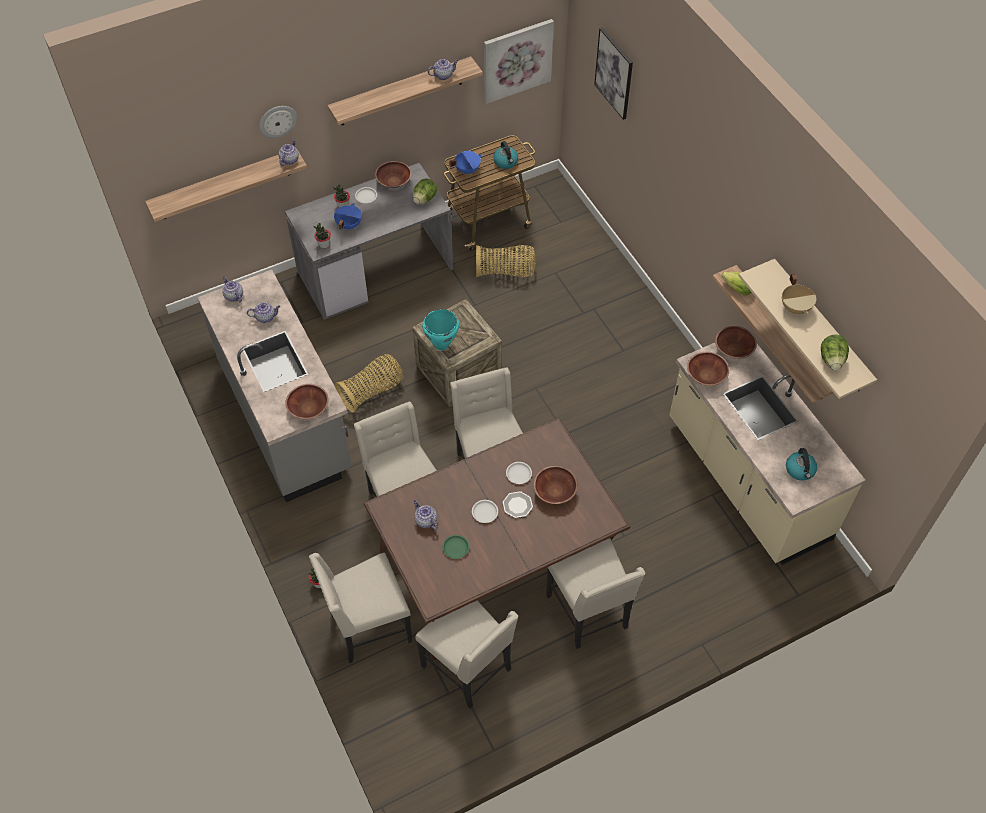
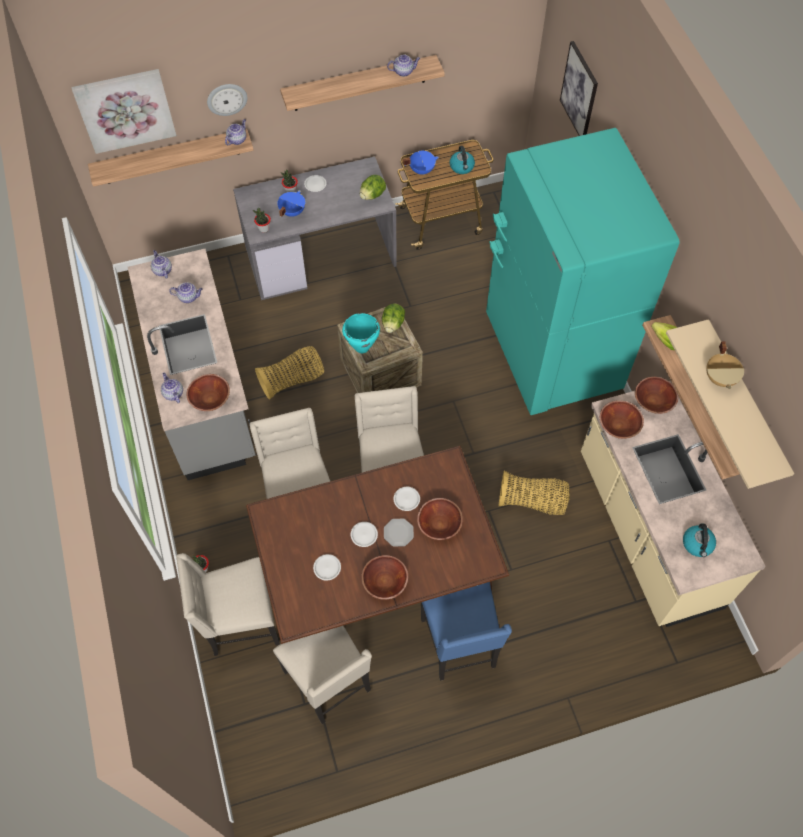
camera: 10 degrees right, 5 degrees up
(394, 182) = (345, 173): brown bowl -> brown bowl (384, 582)
(425, 520) = (303, 534): teapot -> teapot (173, 393)
(455, 547) = (327, 568): green plate -> white plate
(505, 271) = (447, 276): basket -> basket (532, 501)
(517, 60) = (485, 64): picture -> picture (125, 110)
(589, 613) = (460, 644): beige chair -> blue chair
(622, 330) = (551, 353): none -> turquoise fridge
(831, 359) = (748, 443): lettuce -> lettuce (393, 324)

